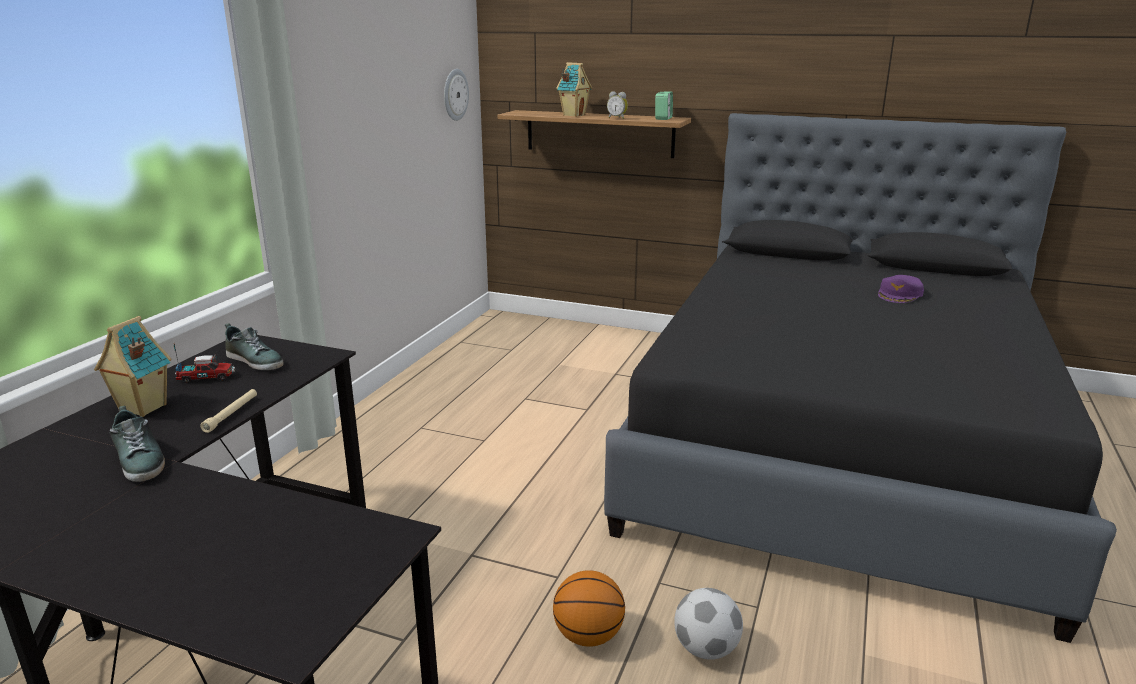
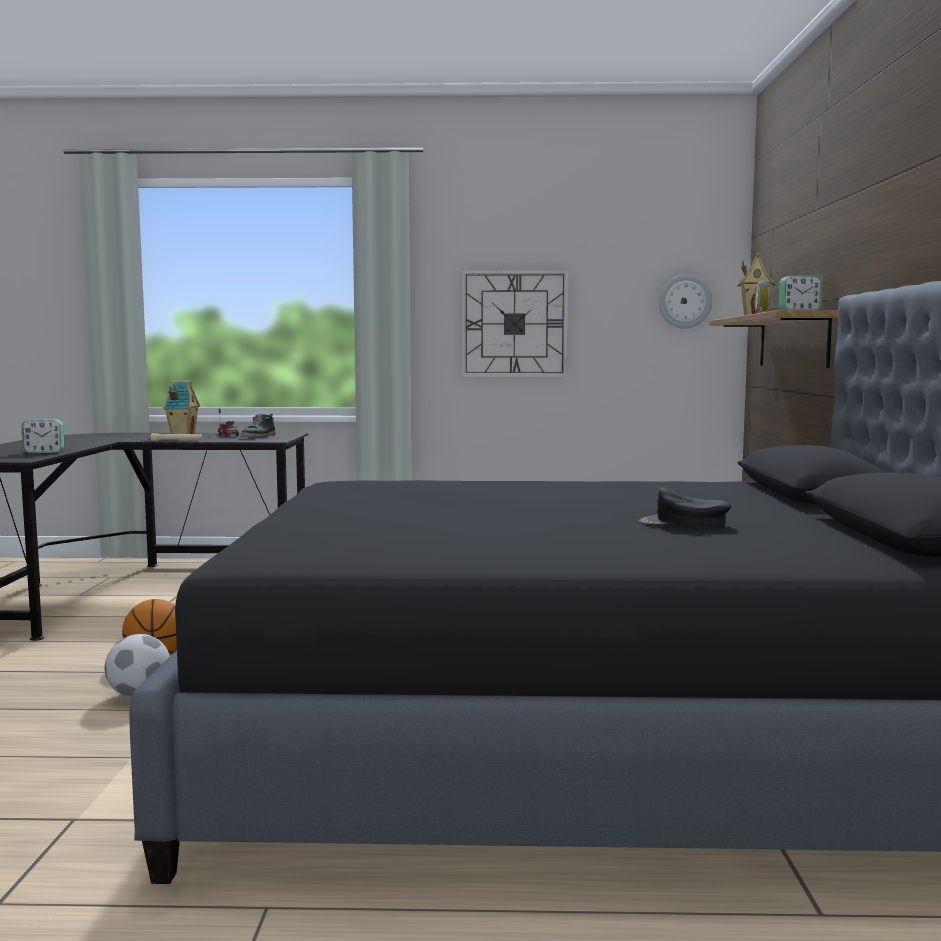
camera: 70 degrees right, 15 degrees down
(140, 460) = (118, 439): shoe -> none
(291, 522) = (44, 452): none -> alarm clock
(363, 137) = (514, 324): none -> wall clock
(900, 295) = (683, 523): purple cap -> black cap

